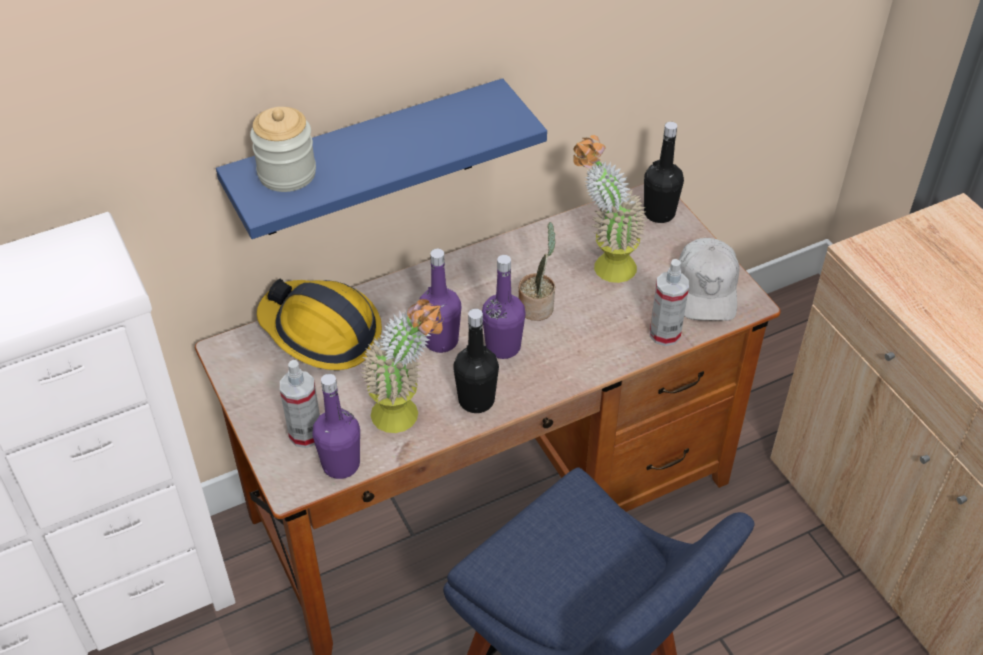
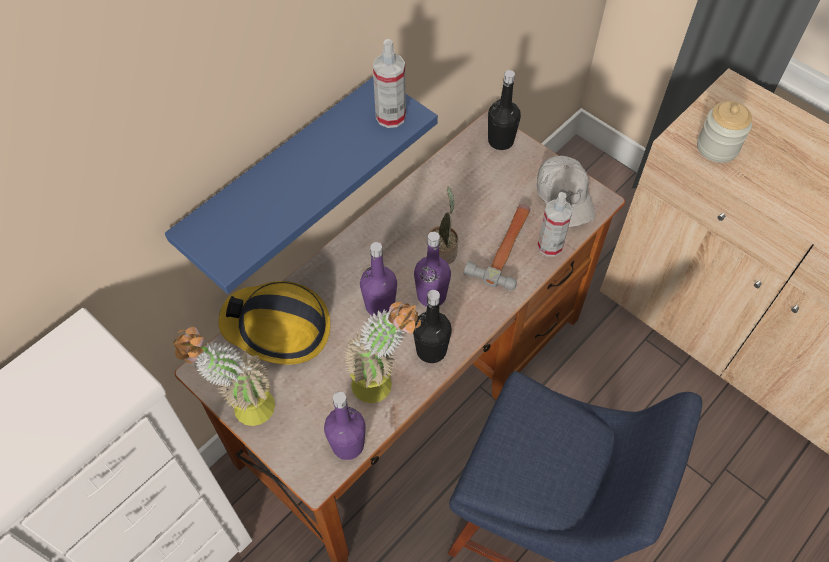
camera: 20 degrees left, 10 degrees up
(287, 174) = (233, 221): jar -> jar (717, 147)
(305, 434) = (306, 427): spray bottle -> spray bottle (390, 116)
(603, 265) = (478, 200): potted plant -> potted plant (243, 408)
(612, 321) = (505, 247): none -> hammer

